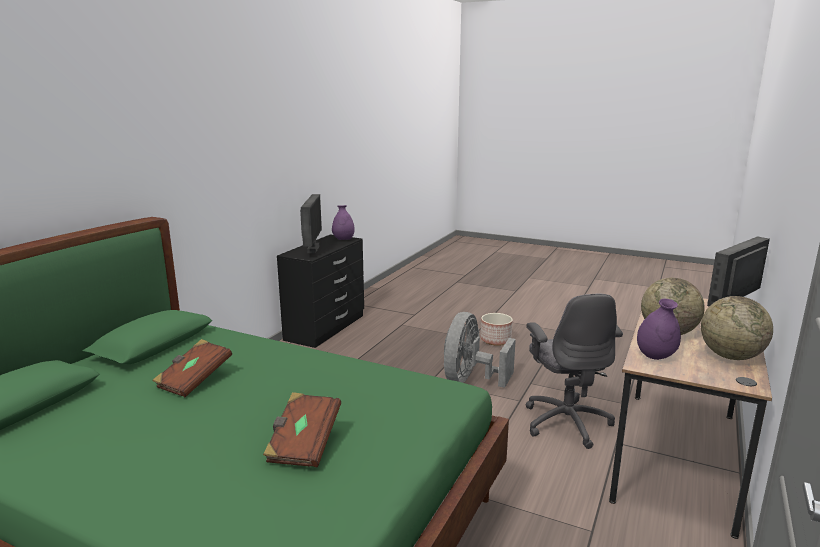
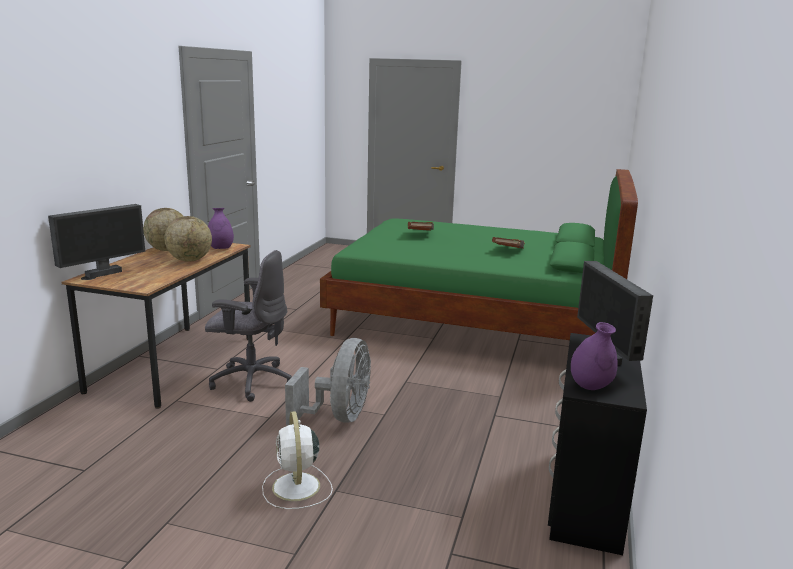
camera: 170 degrees right, 0 degrees up
(495, 340) = (296, 488): planter -> white fan
(566, 422) = (251, 381): grey office chair -> grey office chair turned 120 degrees clockwise

